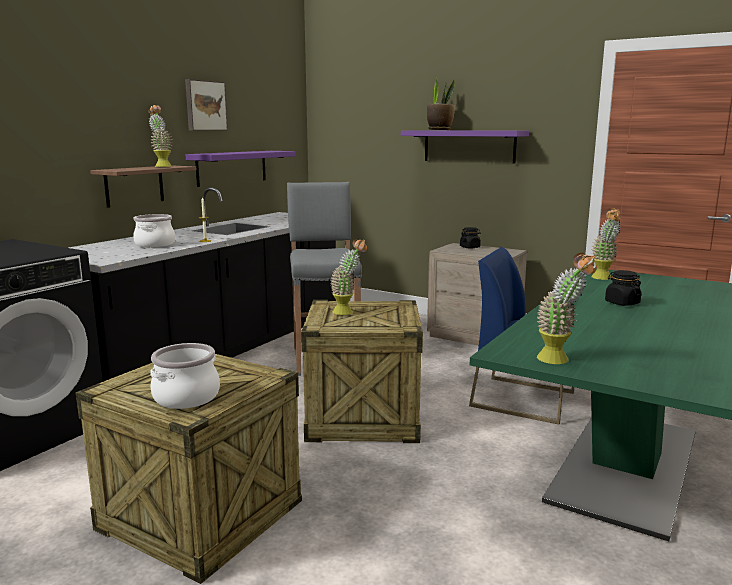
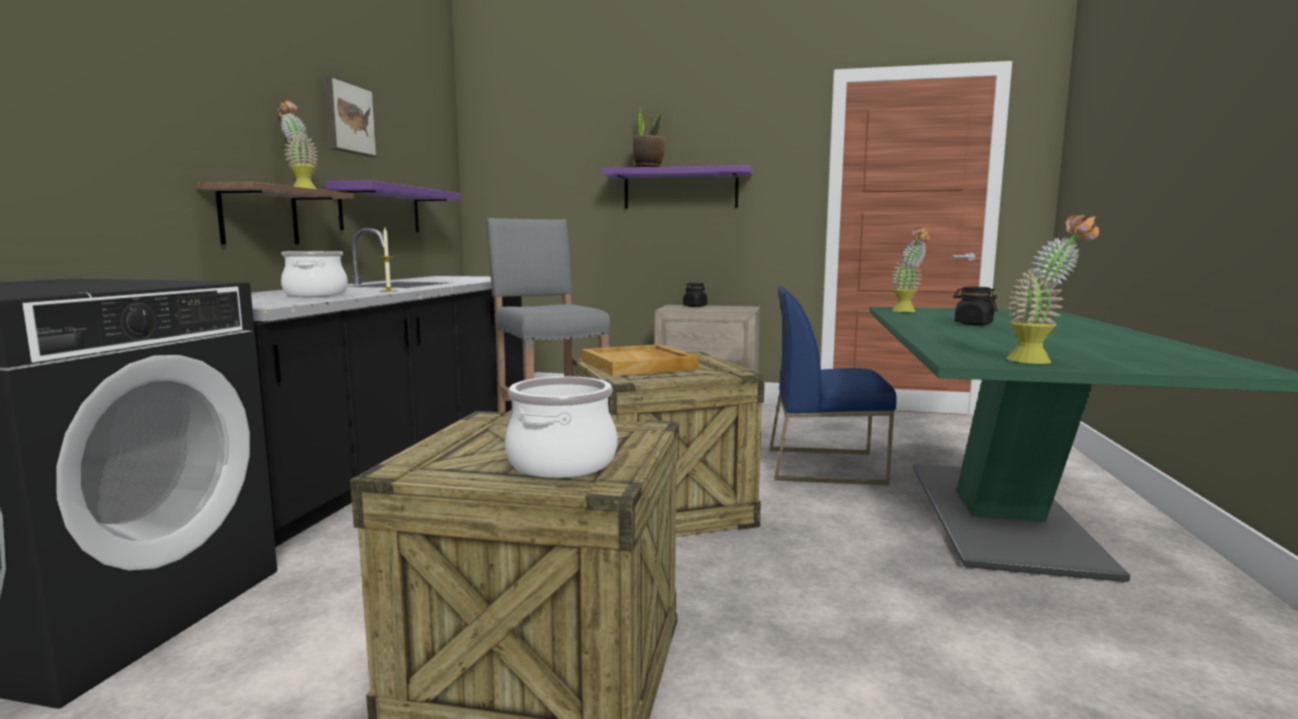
camera: 20 degrees left, 5 degrees down
(348, 312) = (639, 365): potted plant -> beige tray

